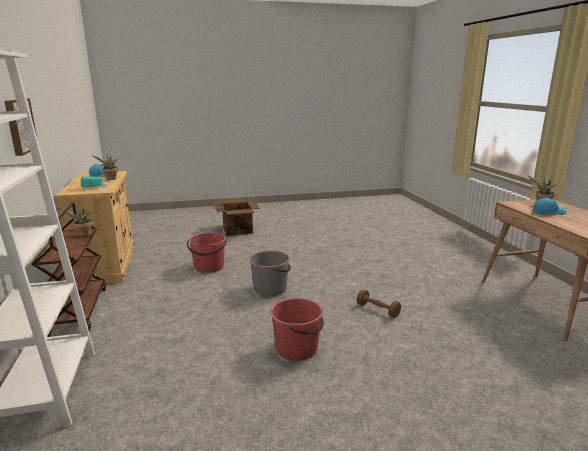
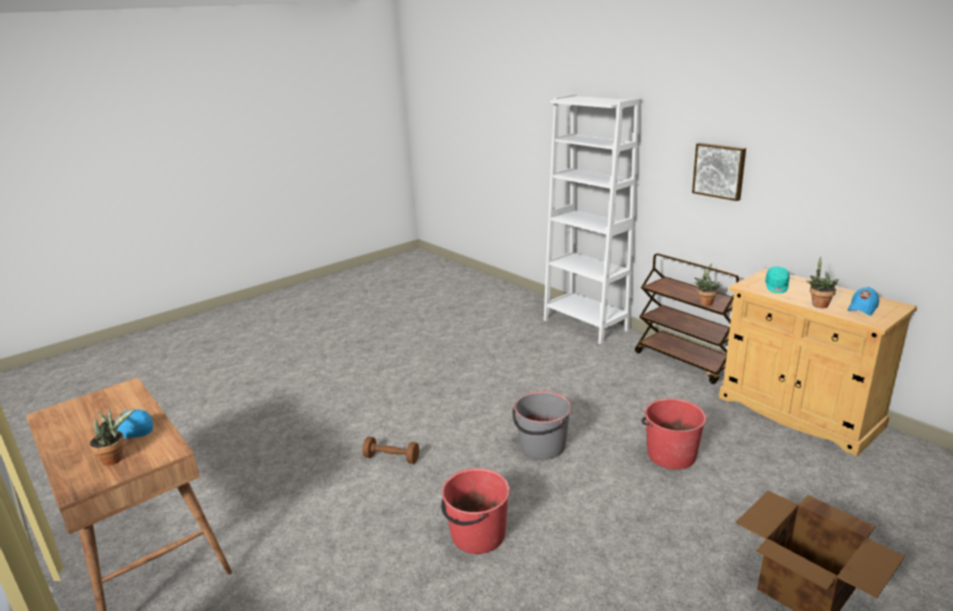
camera: 155 degrees right, 5 degrees up
(297, 348) = (451, 393): red bucket -> red bucket (477, 535)

